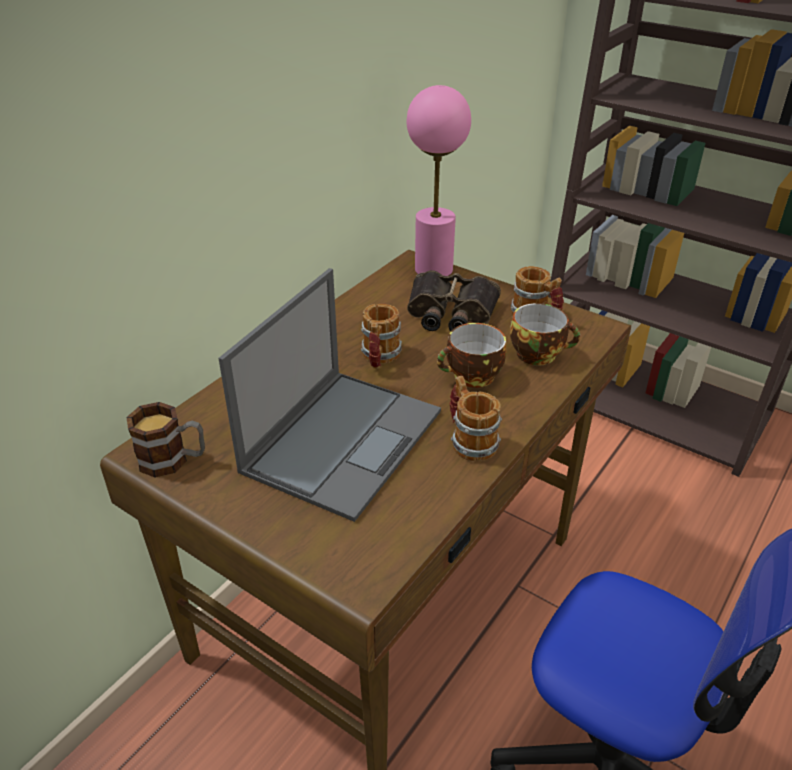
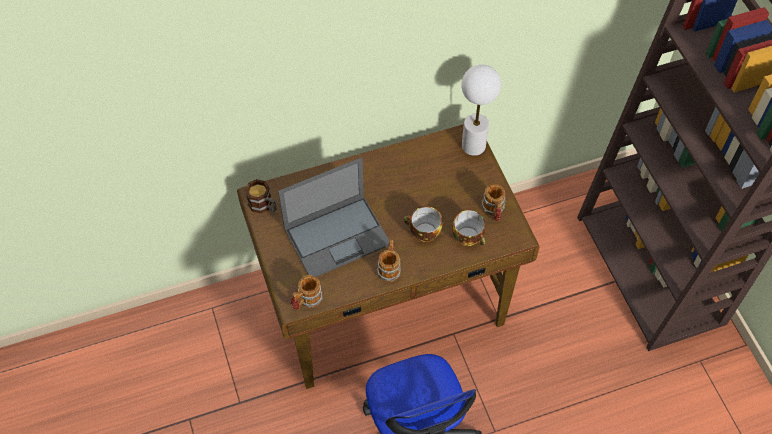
camera: 35 degrees right, 20 degrees up
(379, 358) = (391, 196): mug -> mug (306, 301)
(434, 269) = (473, 146): pink table lamp -> white table lamp
(450, 313) = (452, 184): binoculars -> none

